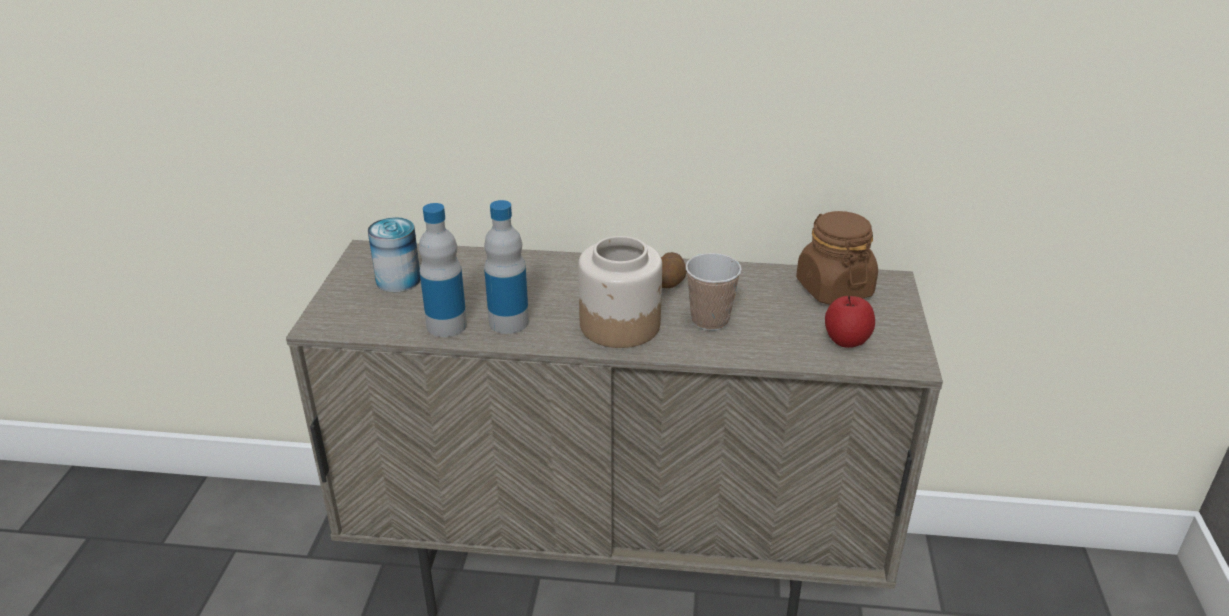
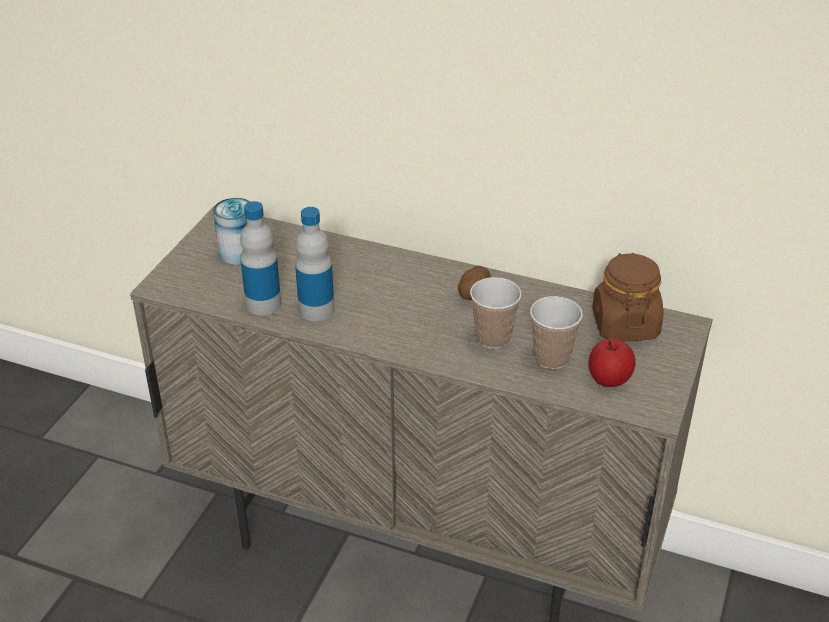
camera: 15 degrees right, 5 degrees up
(621, 325) = (412, 329): jar -> none
(779, 330) = (551, 358): none -> cup

